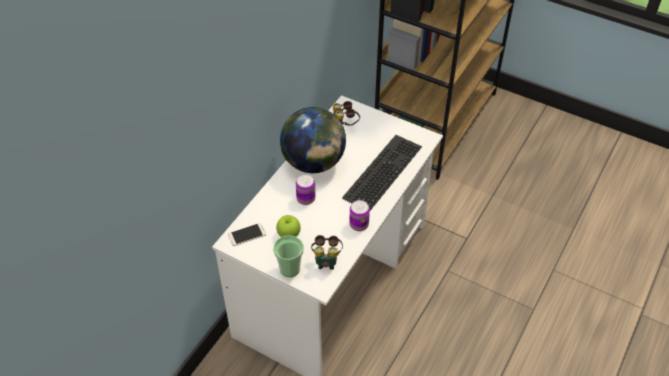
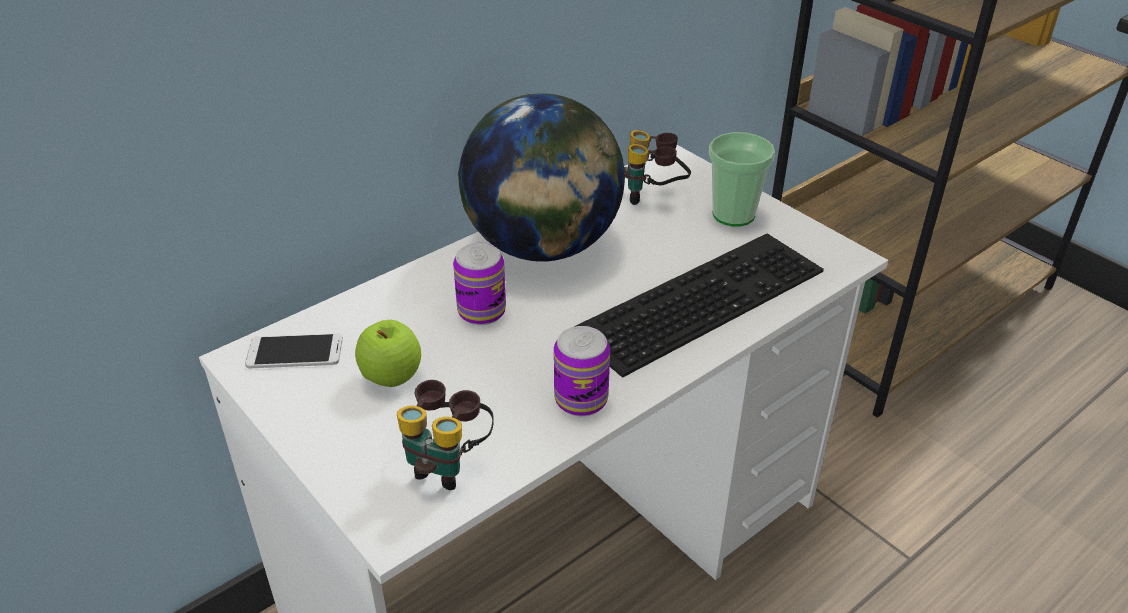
camera: 20 degrees right, 10 degrees down
(290, 269) = (341, 457): cup -> cup (733, 215)

